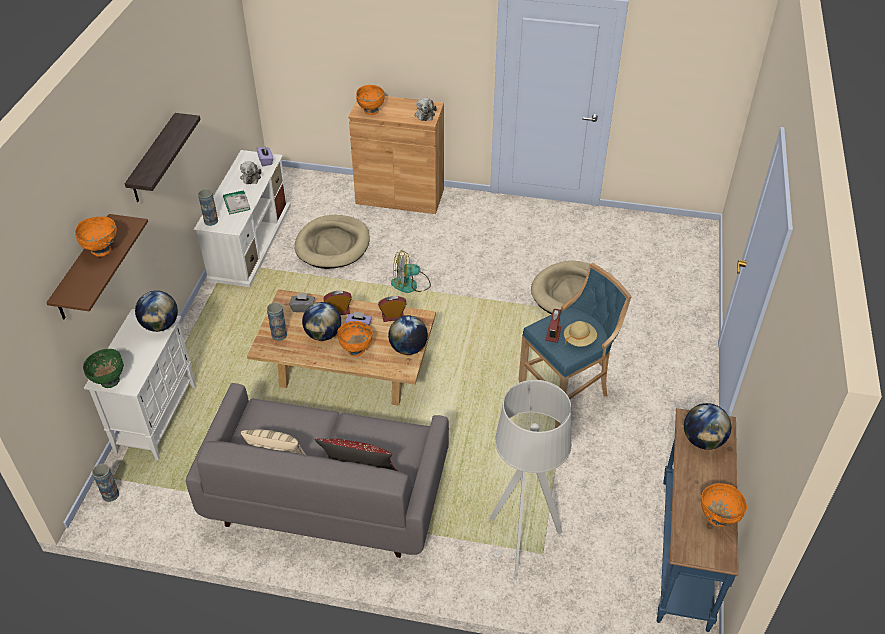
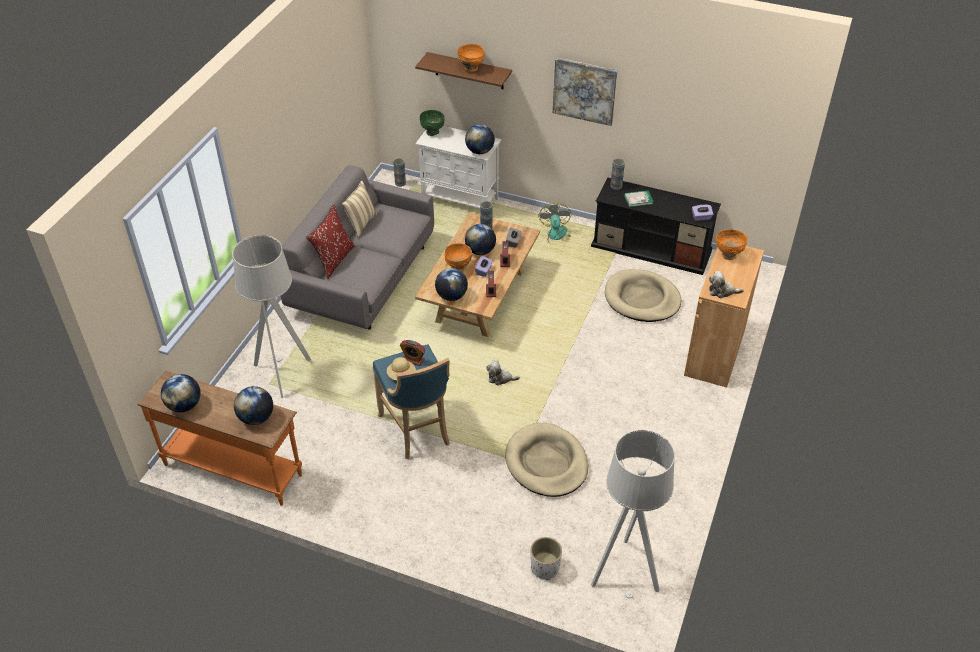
camera: 100 degrees right, 0 degrees up
(153, 159) = (584, 91): shelf -> picture
(250, 241) = (652, 248): white tv stand -> black tv stand
(251, 177) = (677, 208): plush toy -> plush toy (500, 378)
(410, 284) = (578, 345): fan -> fan (558, 237)
(666, 238) = (624, 572): none -> grey floor lamp
(683, 552) = (233, 469): blue console table -> orange console table
(684, 283) = (545, 567): none -> white planter
(717, 518) = (184, 405): orange bowl -> globe

